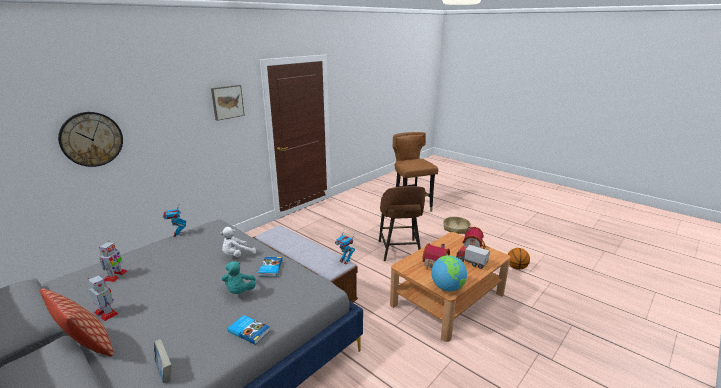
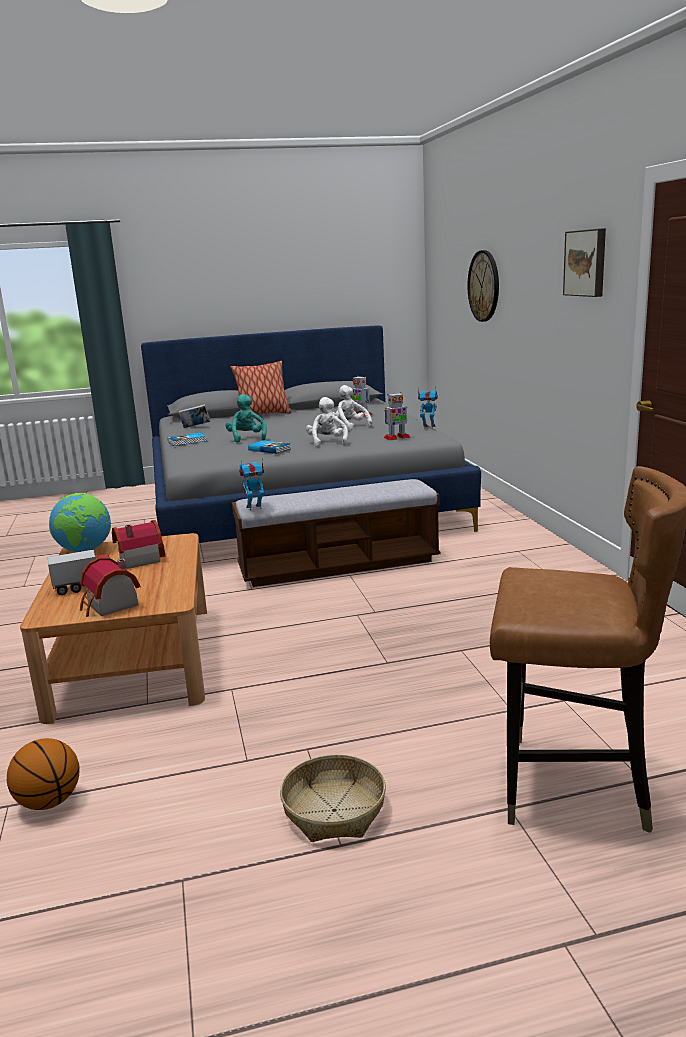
camera: 125 degrees right, 5 degrees down
(106, 313) = (300, 416): toy robot -> toy robot (396, 438)
(177, 263) = (349, 427): none -> white plush toy
(240, 292) = (247, 438): turquoise plush toy -> turquoise plush toy turned 45 degrees clockwise
(399, 251) = (334, 668): brown stool -> none

